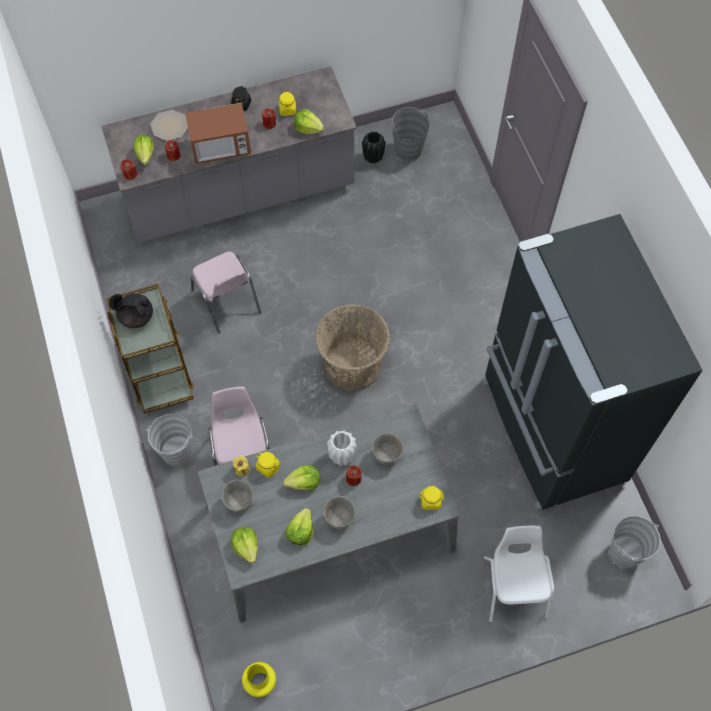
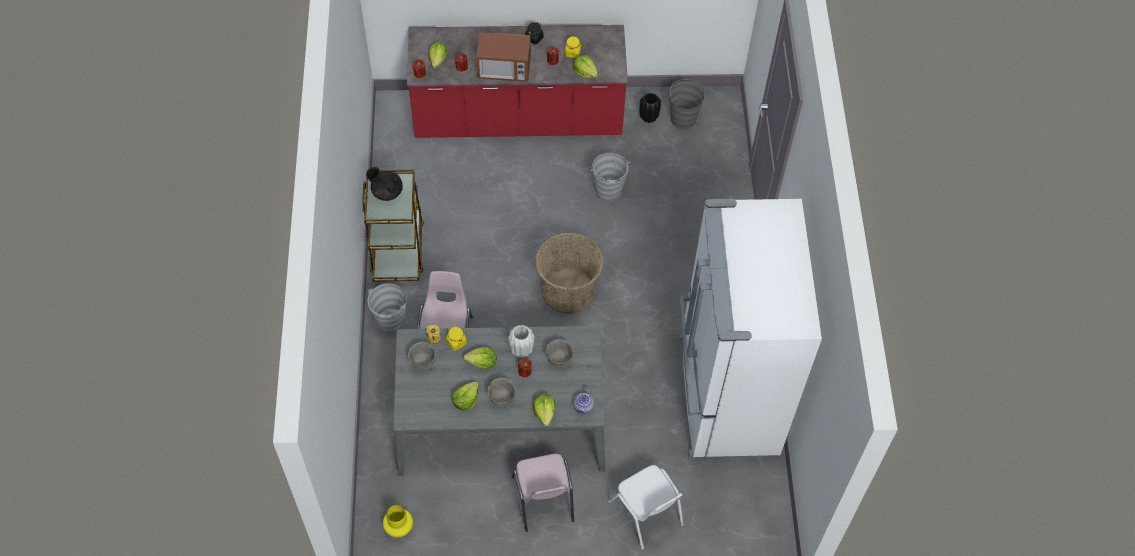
camera: 15 degrees right, 5 degrees down
(169, 126) = (466, 41): plate -> none
(227, 302) = (475, 208): pink chair -> pink chair (543, 500)
(240, 194) = (518, 119): grey counter -> red counter
(246, 546) = (417, 399): lettuce -> lettuce (544, 412)
(430, 501) = (584, 407): yellow jar -> teapot
(514, 586) = (646, 514): white chair -> white chair turned 135 degrees clockwise
(550, 432) = (725, 395): black fridge -> white fridge
(625, 553) = (755, 515): grey bucket -> grey bucket (608, 191)

